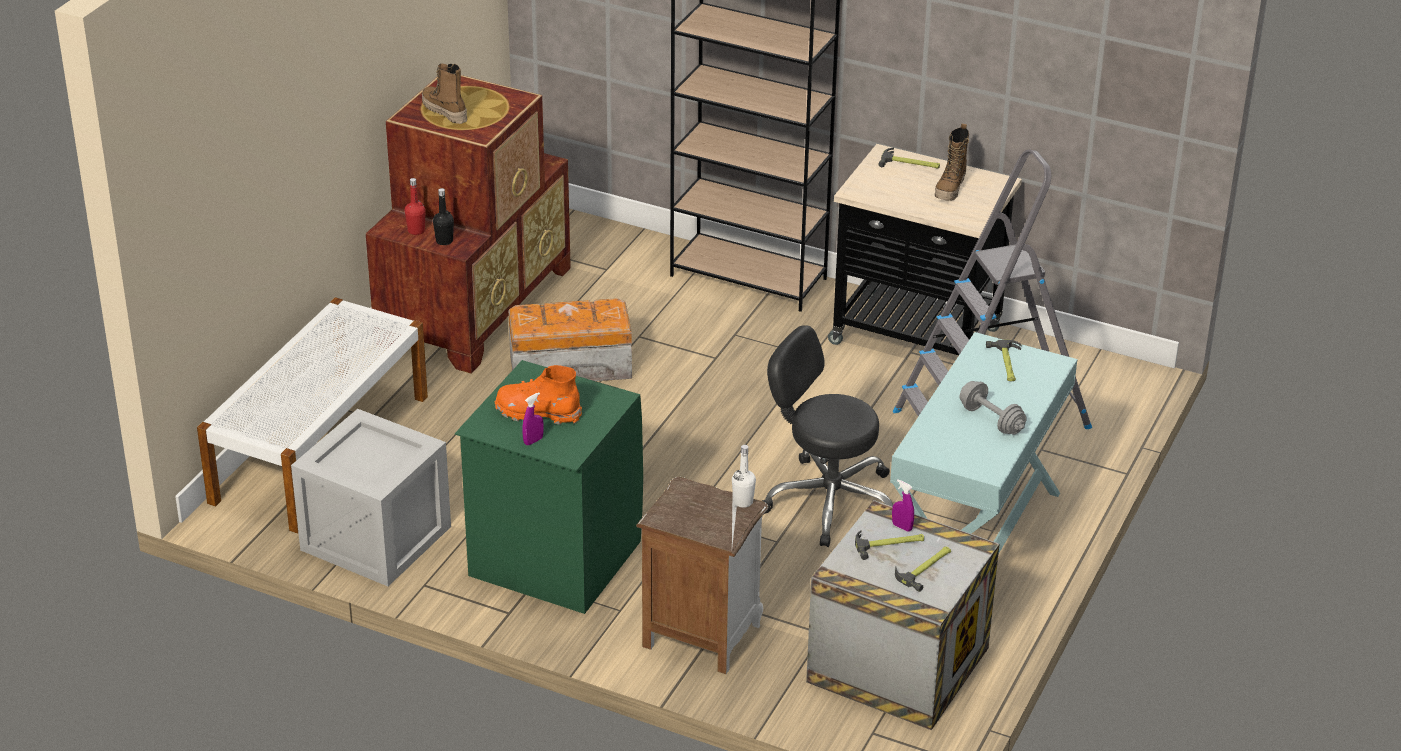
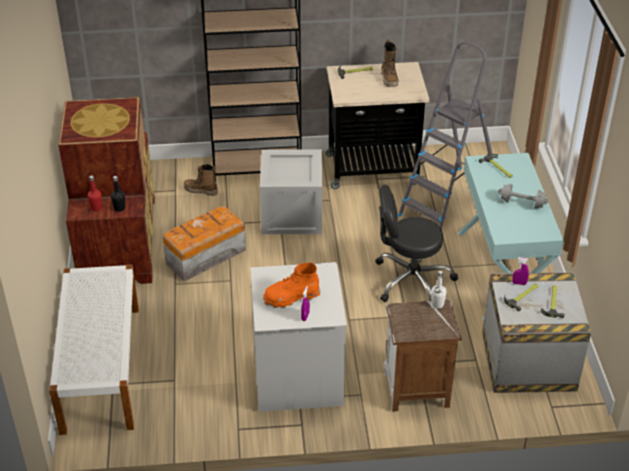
camera: 30 degrees left, 5 degrees up
(376, 538) = (184, 411): crate -> crate (292, 214)
(444, 111) = (90, 126): boot -> boot (200, 191)
(552, 559) = (296, 379): green washing machine -> white washing machine

